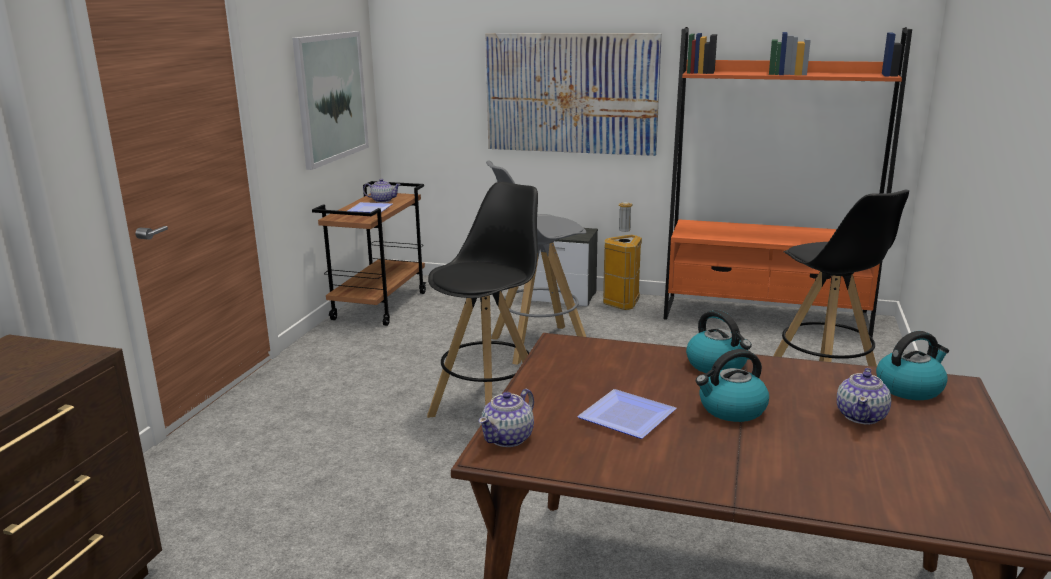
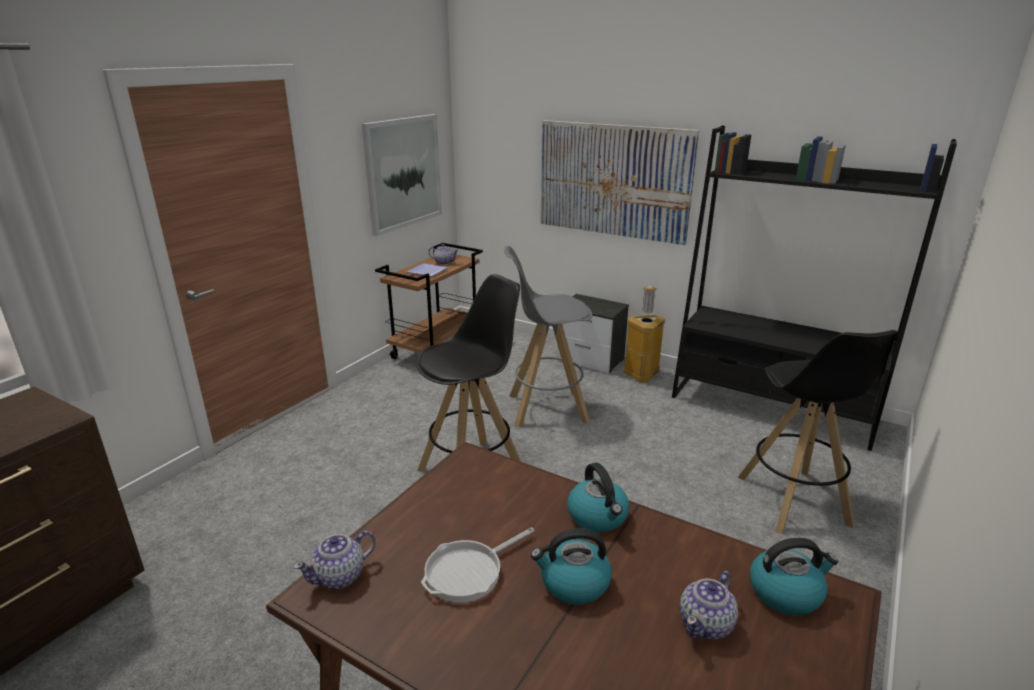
camera: 15 degrees right, 5 degrees up
(630, 417) = (468, 572): plate -> frying pan
(765, 317) = (771, 409): orange bookcase -> black bookcase

